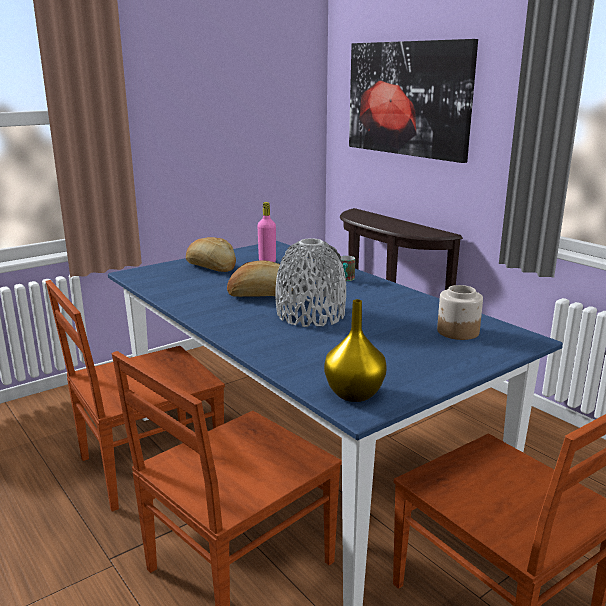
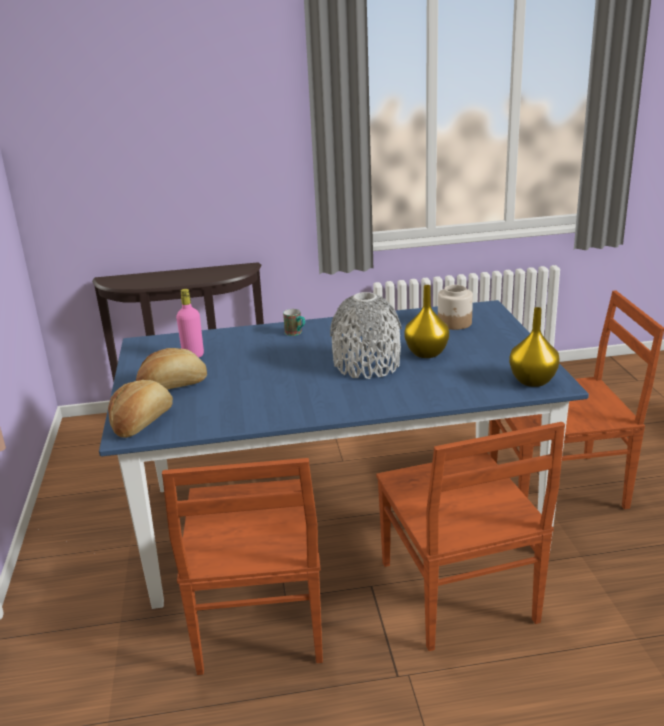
camera: 60 degrees left, 5 degrees up
(260, 295) = (292, 376): bread -> bread (142, 422)
(365, 332) = (426, 353): none -> yellow vase
(408, 99) = (152, 138): picture -> none

